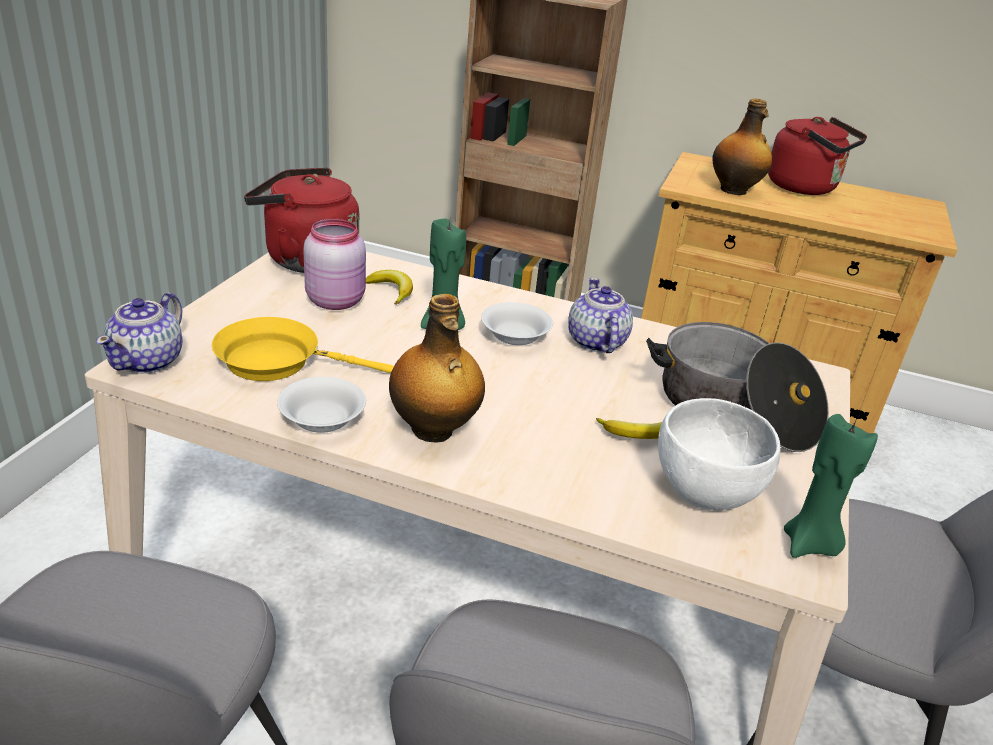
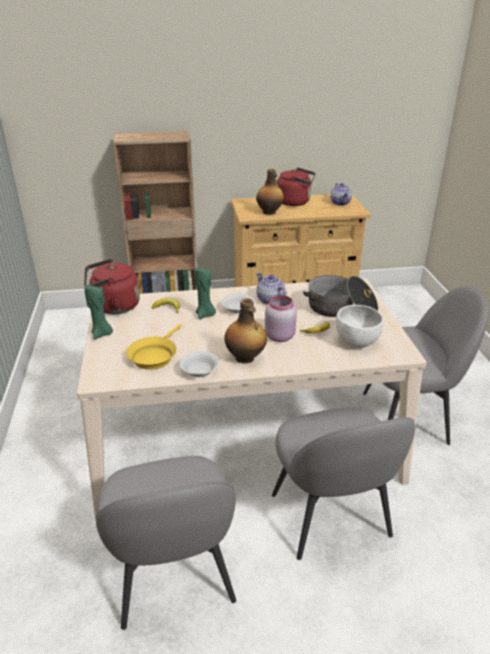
camera: 25 degrees left, 0 degrees up
(148, 361) = (99, 377): teapot -> teapot (340, 203)
(277, 361) = (154, 356): yellow frying pan -> yellow frying pan turned 45 degrees counterclockwise
(336, 300) = (149, 321): pink jar -> pink jar (279, 336)
(810, 545) = (401, 346): green candle -> green candle (102, 334)

